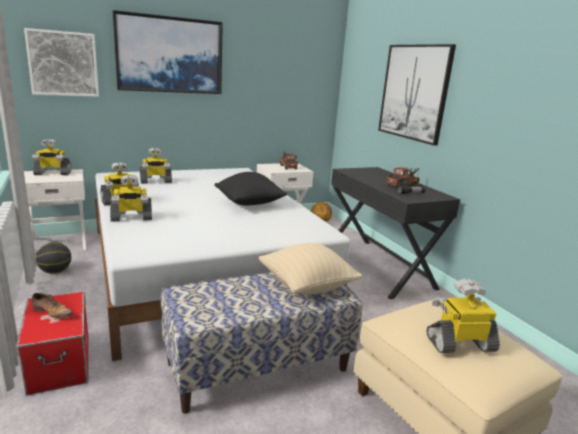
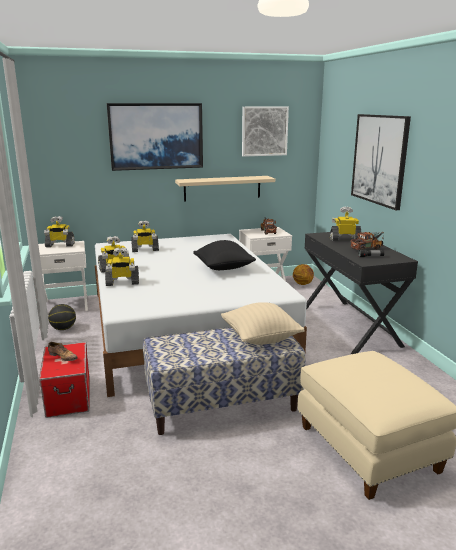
camera: 10 degrees right, 0 degrees up
(63, 64) = (67, 151): picture -> picture (264, 131)
(241, 118) = (222, 188): none -> beige shelf
(459, 343) = (373, 382): toy robot -> toy robot (345, 239)

